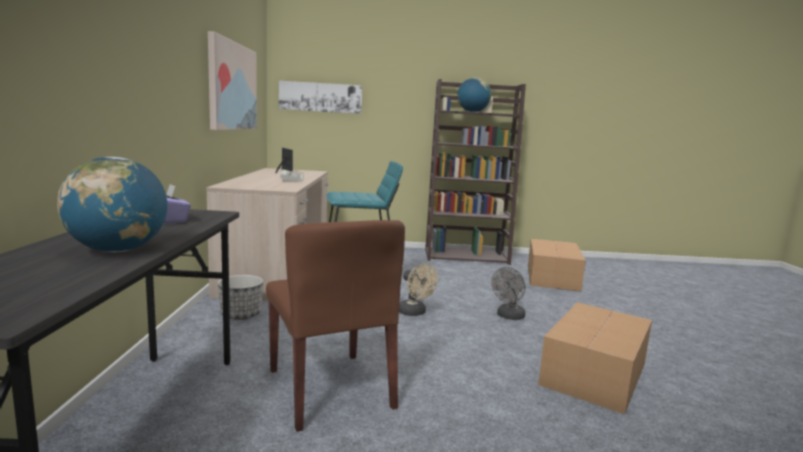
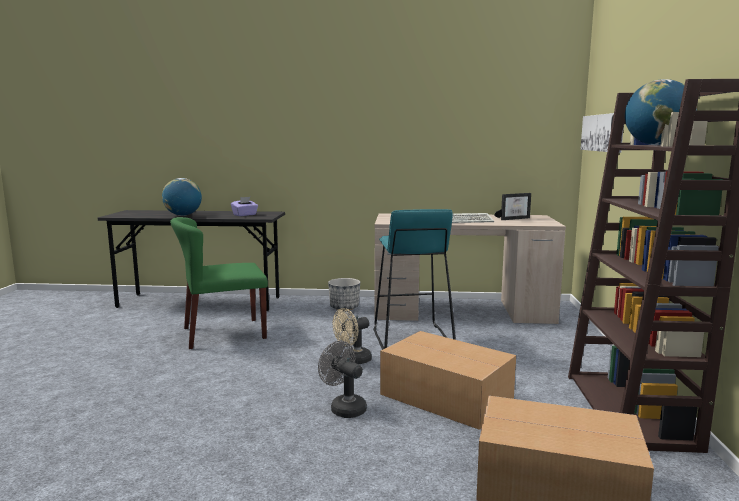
camera: 95 degrees right, 0 degrees up
(232, 86) = (455, 133): picture -> none
(330, 389) = (223, 333): brown chair -> green chair
(593, 374) = (187, 430): cardboard box -> cardboard box (445, 396)

